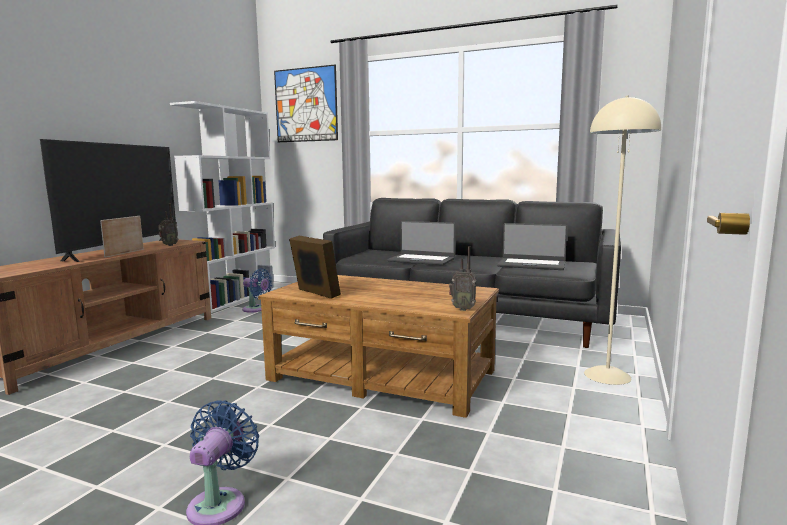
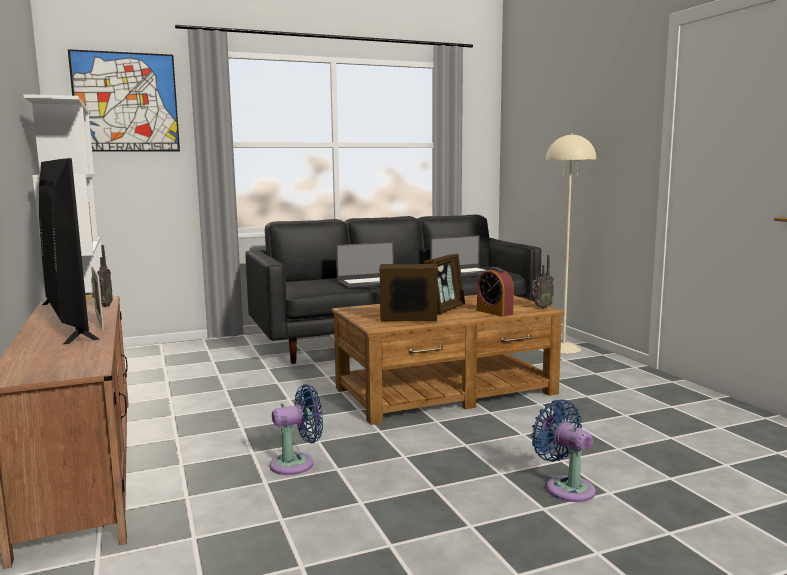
camera: 45 degrees left, 0 degrees up
(256, 309) = (157, 382): blue fan -> blue fan (297, 464)
(379, 291) = (445, 309): none -> picture frame
(403, 303) = (494, 312): none -> alarm clock

